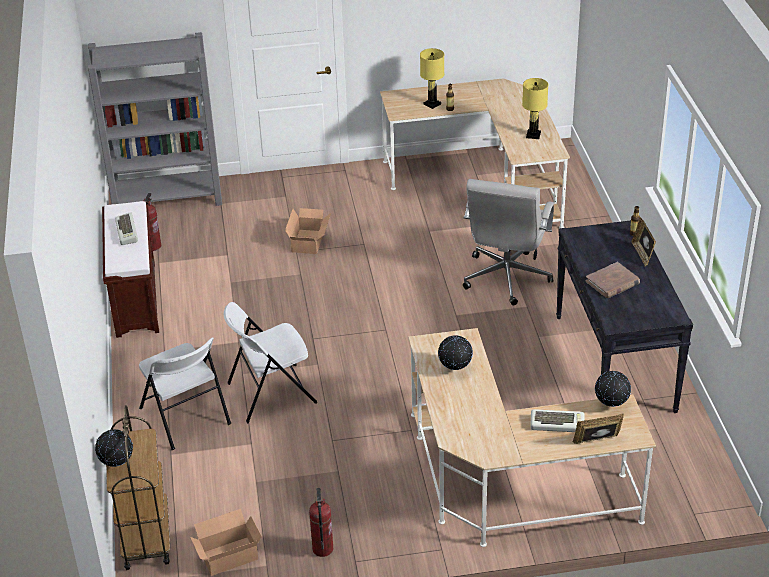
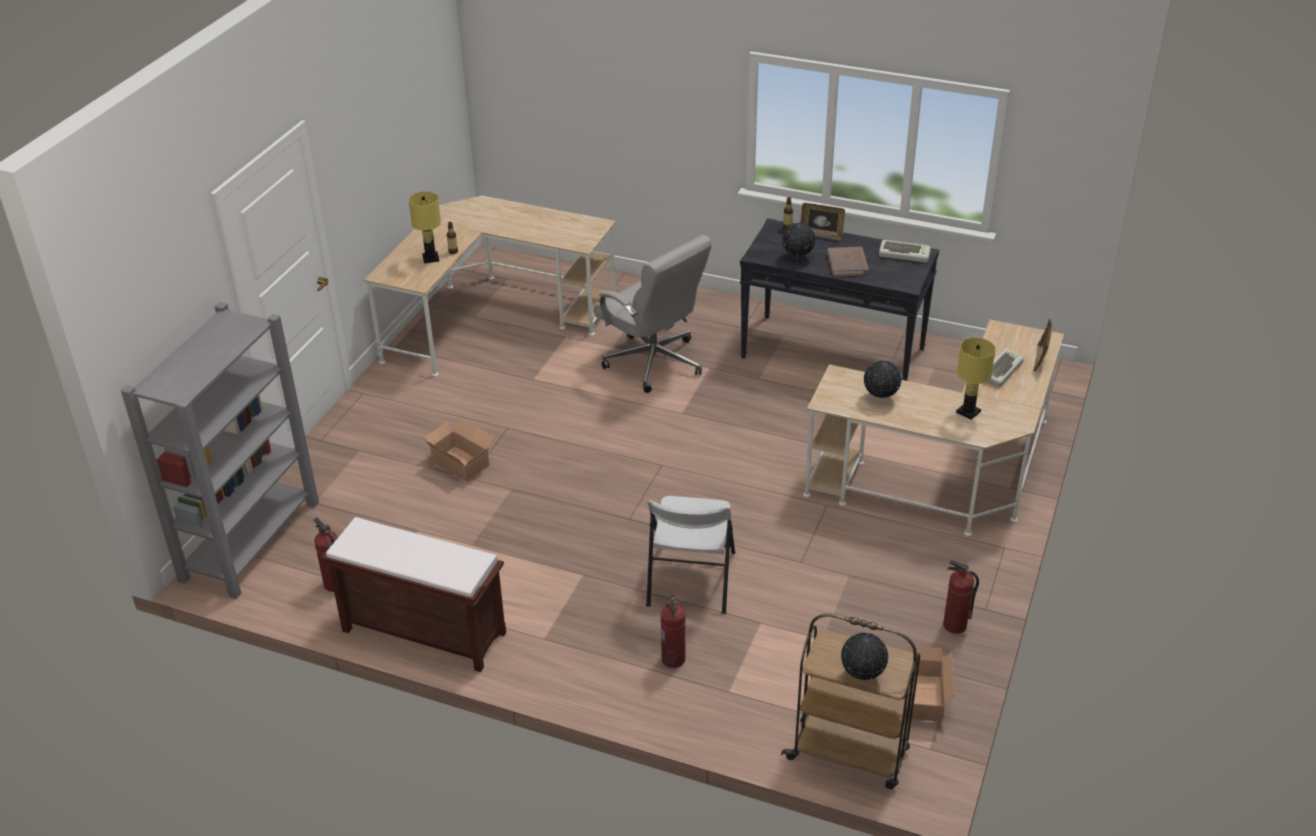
camera: 60 degrees left, 0 degrees up
(128, 232) = (406, 549): keyboard -> keyboard (905, 255)
(184, 416) = (674, 659): white chair -> fire extinguisher
(533, 135) = (557, 225): yellow table lamp -> yellow table lamp (968, 411)
(611, 405) = (997, 335): globe -> globe (797, 258)

